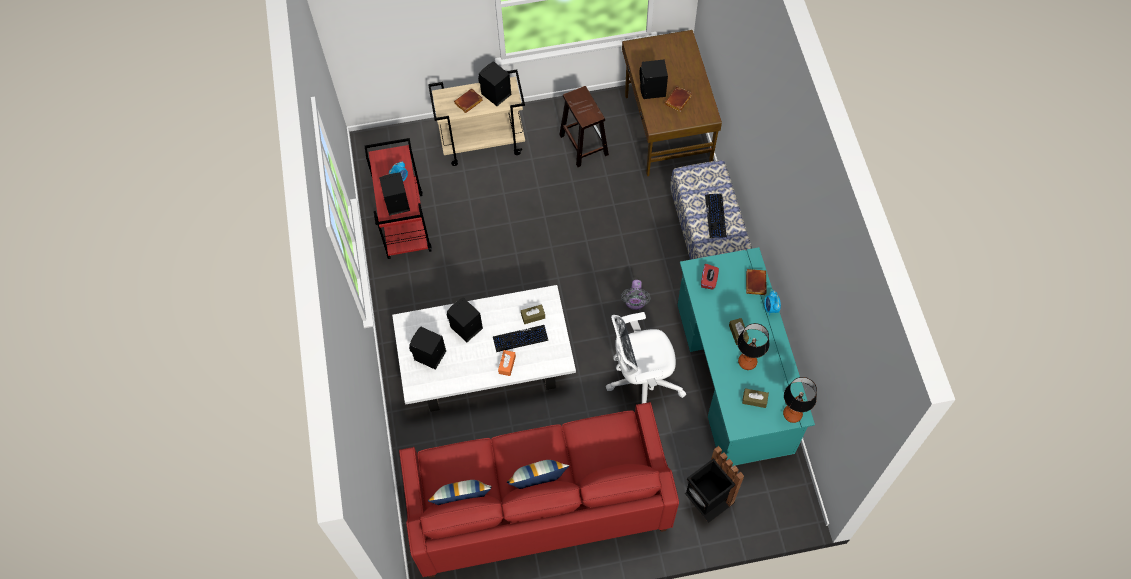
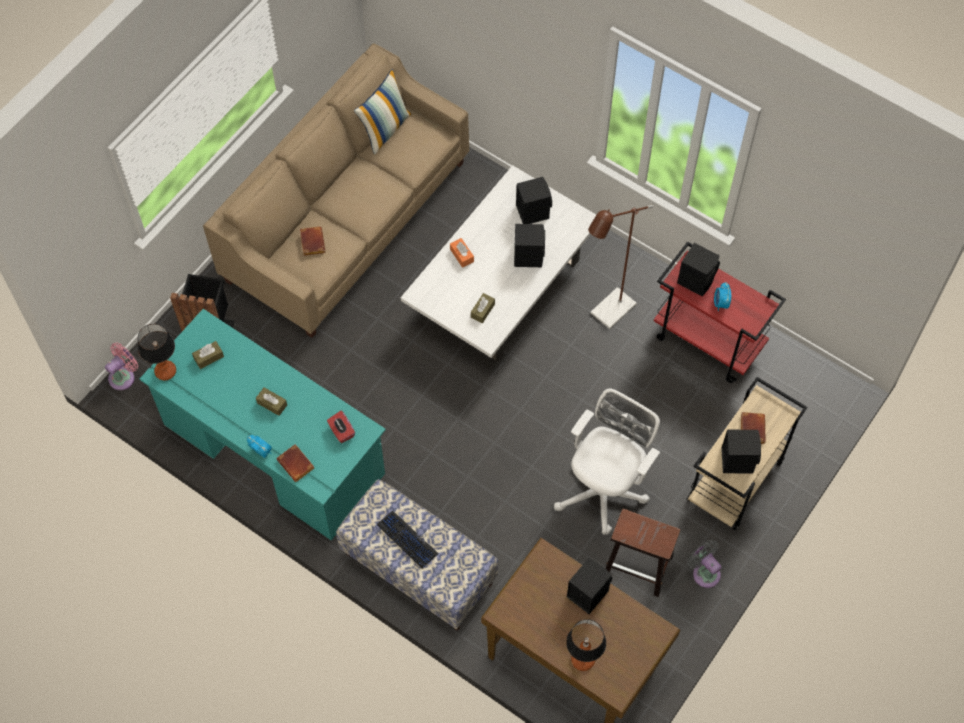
camera: 135 degrees right, 0 degrees up
(442, 290) = (607, 314): none -> brown floor lamp
(520, 339) = (473, 284): keyboard -> none
(537, 482) = (340, 183): pillow -> none
(538, 503) = (347, 221): red sofa -> beige sofa
(635, 302) = (427, 445): grey fan -> grey fan (704, 572)
(641, 381) = (354, 379): white office chair -> white office chair (604, 489)
(678, 101) = (548, 603): brown book -> brown book (311, 242)
(747, 361) = (242, 385): table lamp -> table lamp (583, 660)
(796, 516) = (124, 376): none -> pink fan

